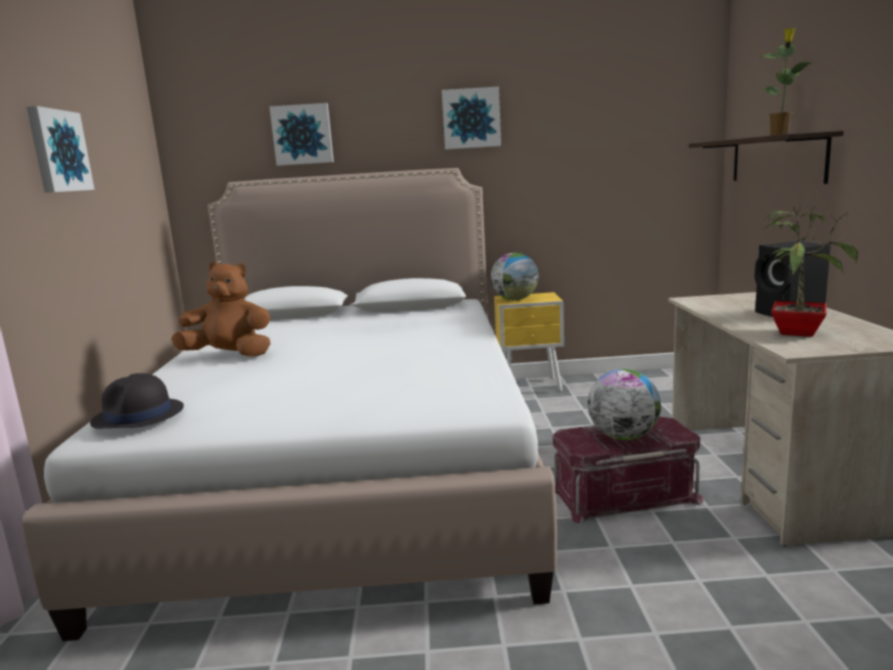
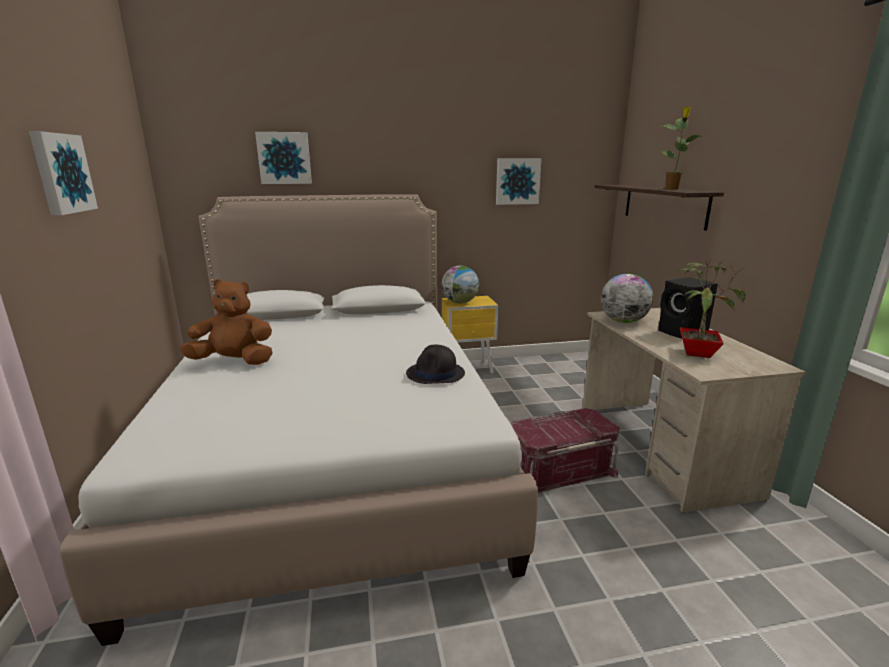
camera: 10 degrees left, 5 degrees up
(138, 416) = (166, 438): black hat -> black hat (435, 374)
(471, 118) = (428, 153): picture -> picture (517, 181)
(623, 437) = (562, 427): globe -> globe (623, 321)

